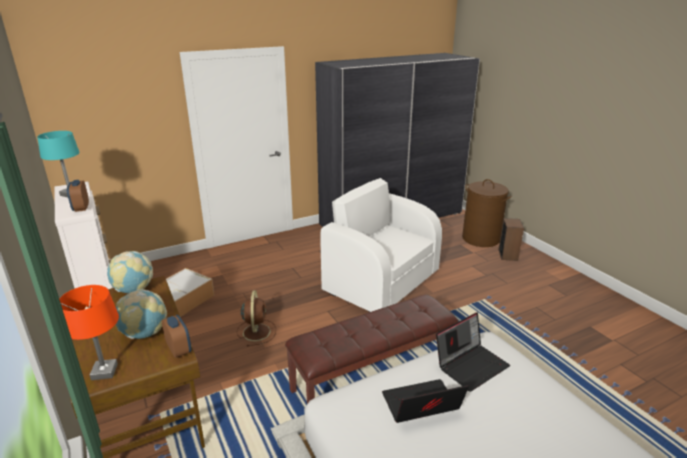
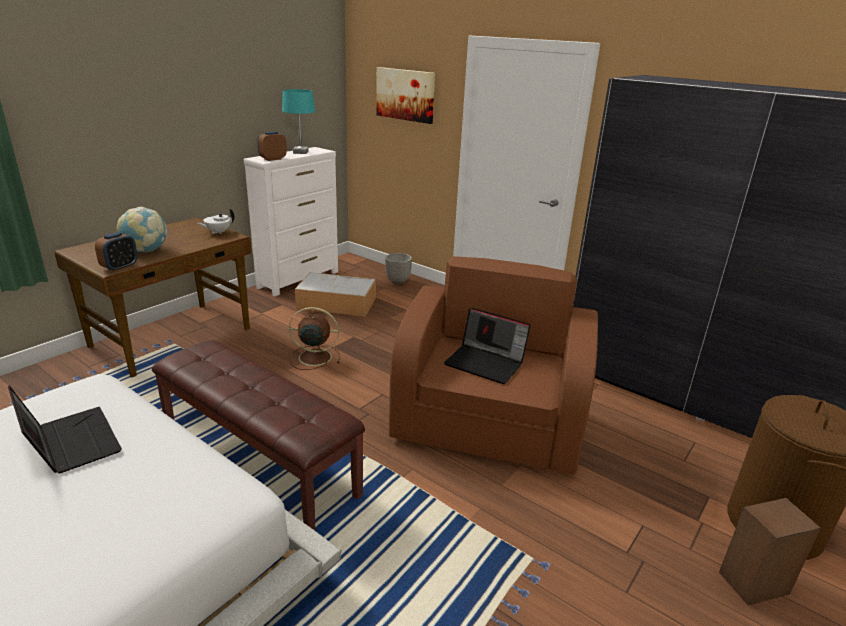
camera: 65 degrees right, 0 degrees up
(105, 372) = (90, 251): orange table lamp -> none
(121, 110) = (405, 94): none -> picture
(134, 290) = (218, 232): globe -> white teapot
(169, 267) = (397, 281): none -> planter
(256, 331) = (313, 357): brown fan -> brown fan turned 150 degrees counterclockwise
(381, 281) = (489, 424): white armchair -> brown armchair
(471, 365) = (161, 478): laptop -> laptop (486, 363)

